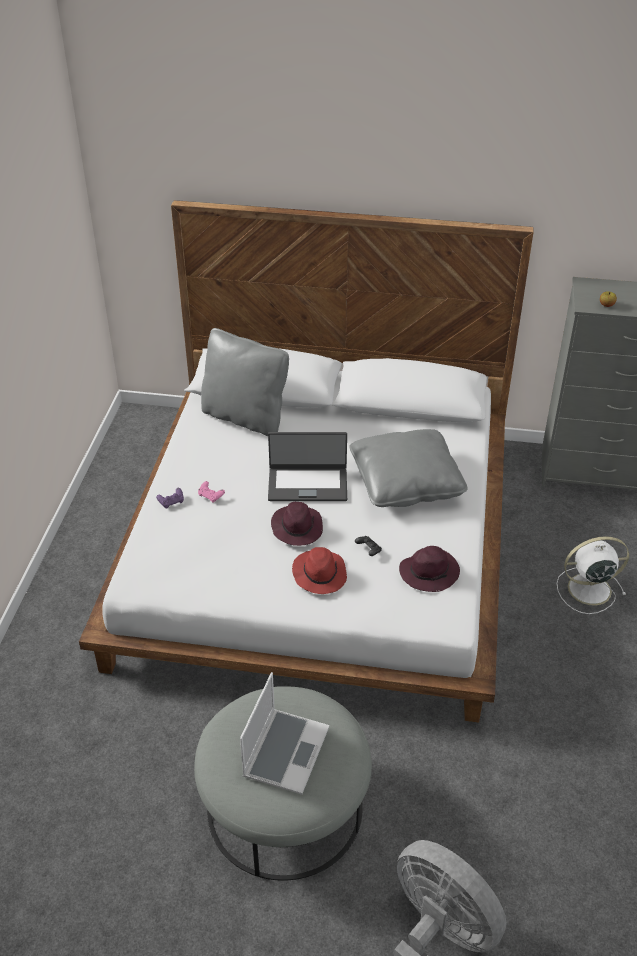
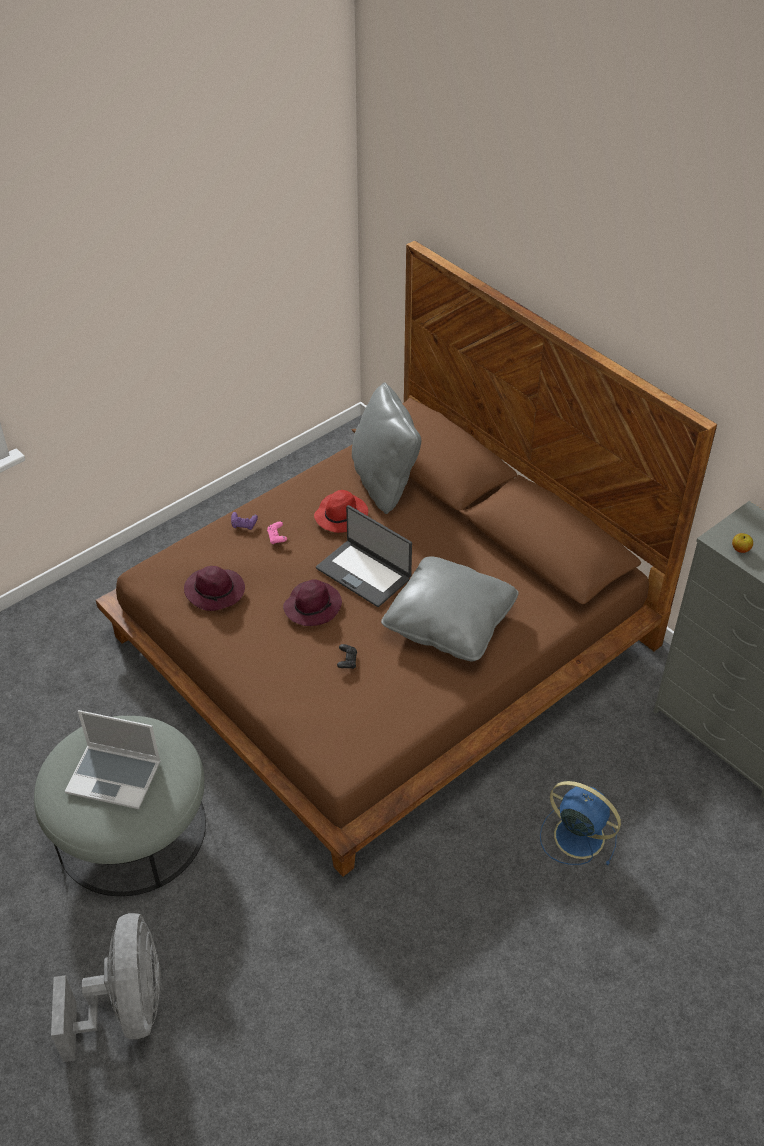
camera: 40 degrees right, 5 degrees up
(285, 751) = (115, 777): laptop -> laptop turned 45 degrees clockwise
(318, 545) = (382, 640): white bed -> brown bed
(319, 574) = (285, 656): red hat -> red hat (341, 515)
(430, 572) = (373, 713): purple hat -> purple hat (216, 591)
(587, 589) = (576, 835): white fan -> blue fan

